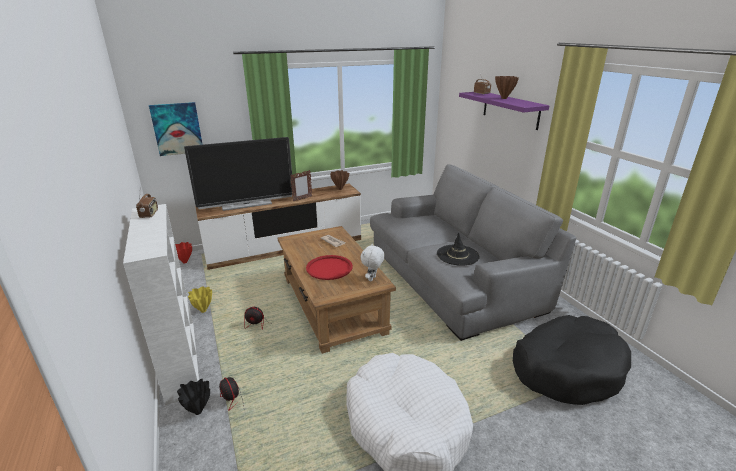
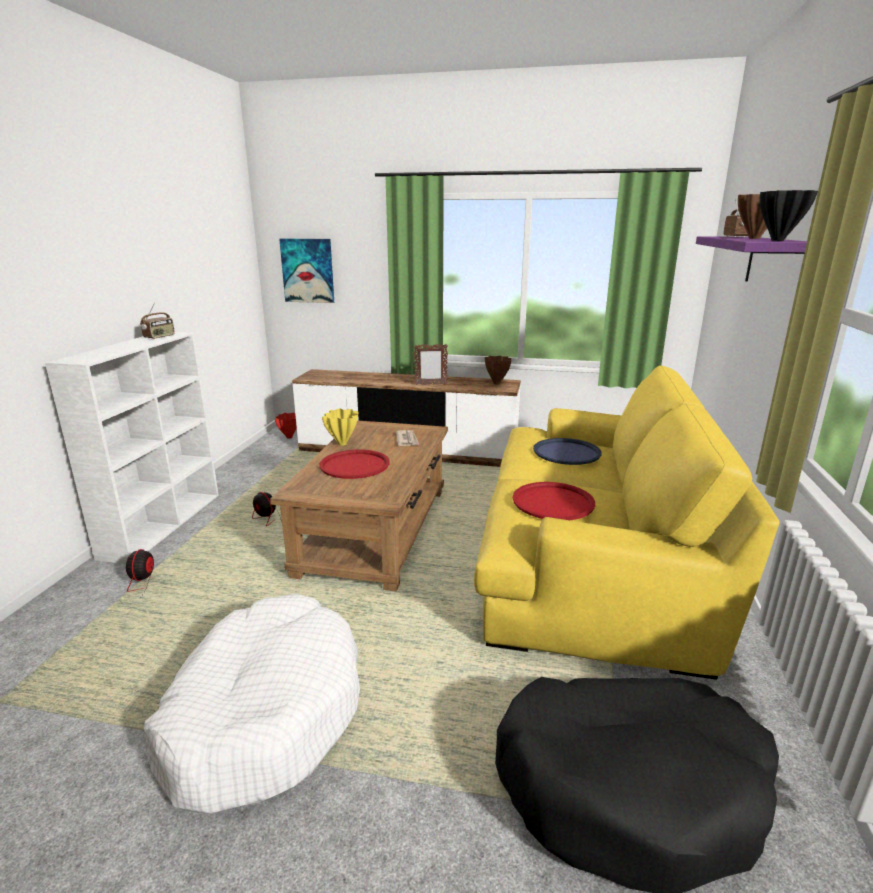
camera: 35 degrees right, 5 degrees down
(198, 412) = (106, 580): black vase -> black vase (778, 240)
(203, 310) = (242, 487): yellow vase -> yellow vase (343, 444)
(246, 204) = (360, 377): television -> none
(372, 279) = (384, 492): white plush toy -> none
(425, 224) = (567, 452): none -> blue tray
(453, 277) = (593, 557): grey sofa -> yellow sofa
(457, 255) = (553, 502): black hat -> red tray

